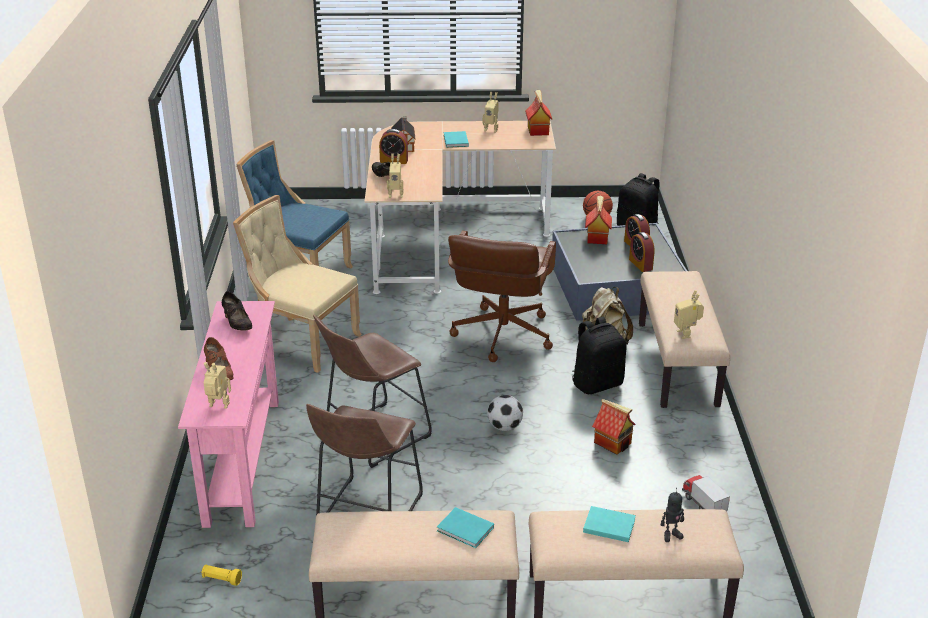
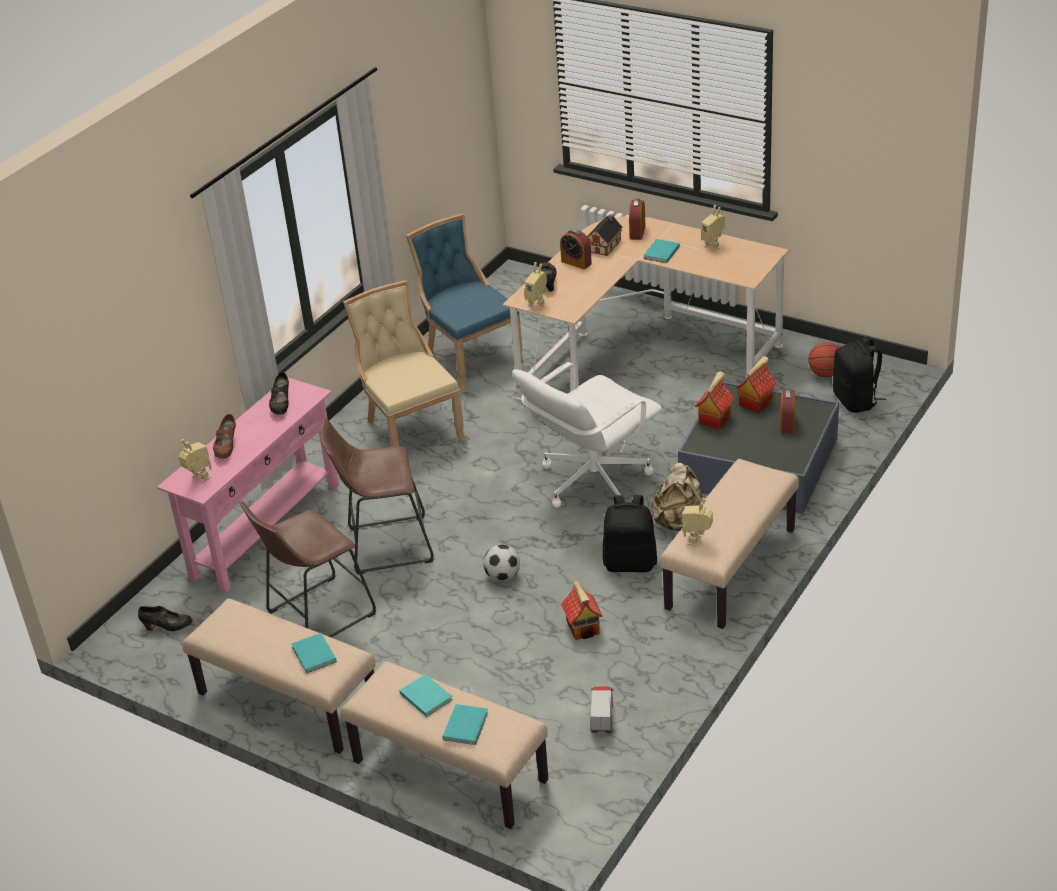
camera: 35 degrees right, 5 degrees up
(221, 579) = (167, 627): yellow flashlight -> black shoe
(502, 335) = (592, 481): brown office chair -> white office chair
(537, 130) = (760, 260): toy house -> toy house (714, 418)
(640, 264) = (767, 447): alarm clock -> alarm clock (637, 232)
(671, 535) = (466, 725): toy robot -> turquoise book

